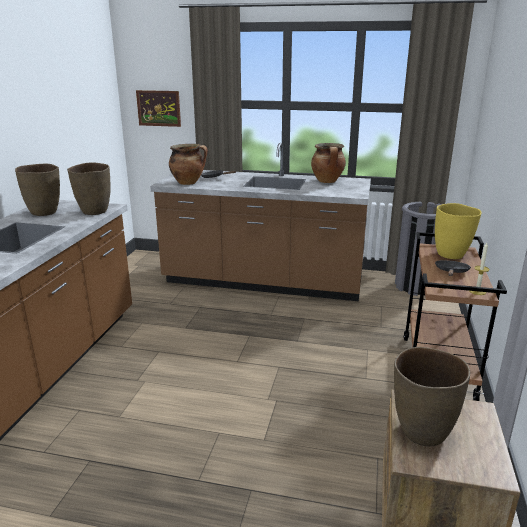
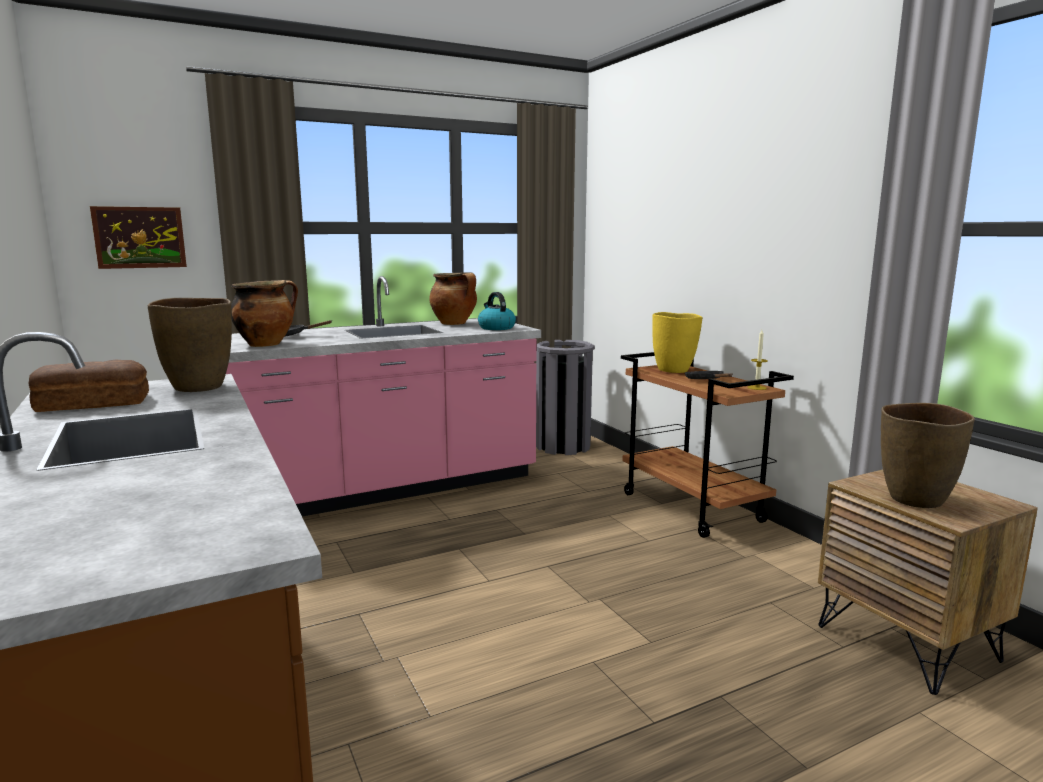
camera: 40 degrees left, 10 degrees down
(45, 212) = (92, 403): brown vase -> bread
(263, 282) = (383, 489): brown counter -> pink counter
(342, 191) = (496, 328): none -> kettle

